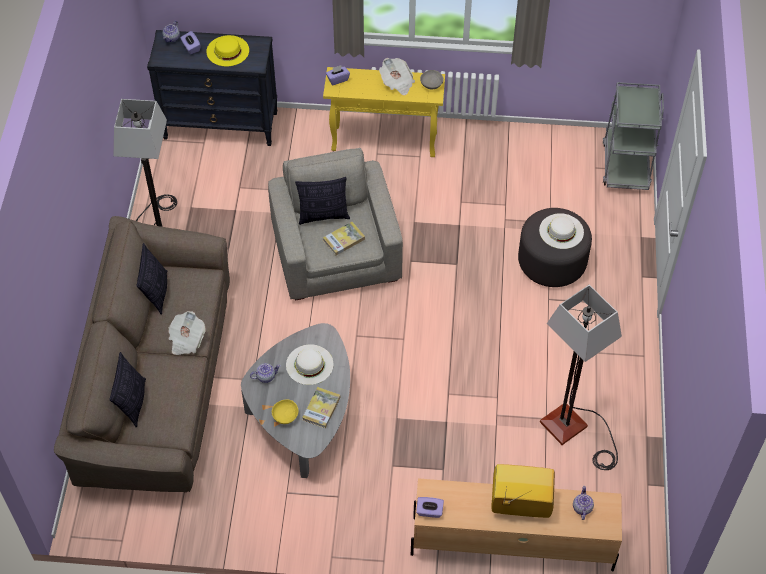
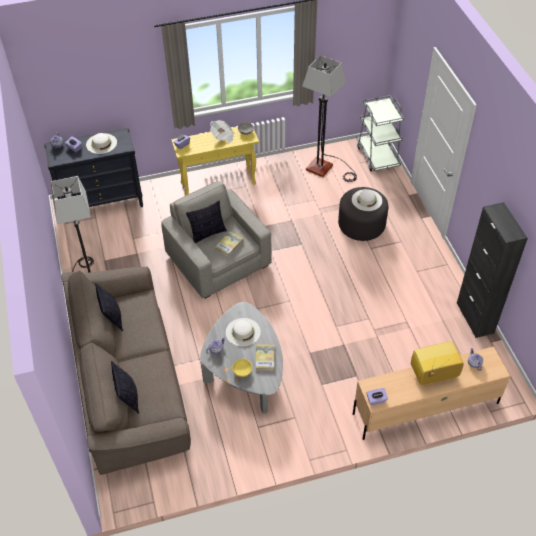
camera: 20 degrees left, 5 degrees down
(186, 340) = (148, 342): newspaper -> none
(227, 51) = (101, 143): yellow hat -> white hat
(574, 431) = (428, 323): floor lamp -> floor lamp (326, 169)
(643, 444) = (475, 318): none -> black cabinet

